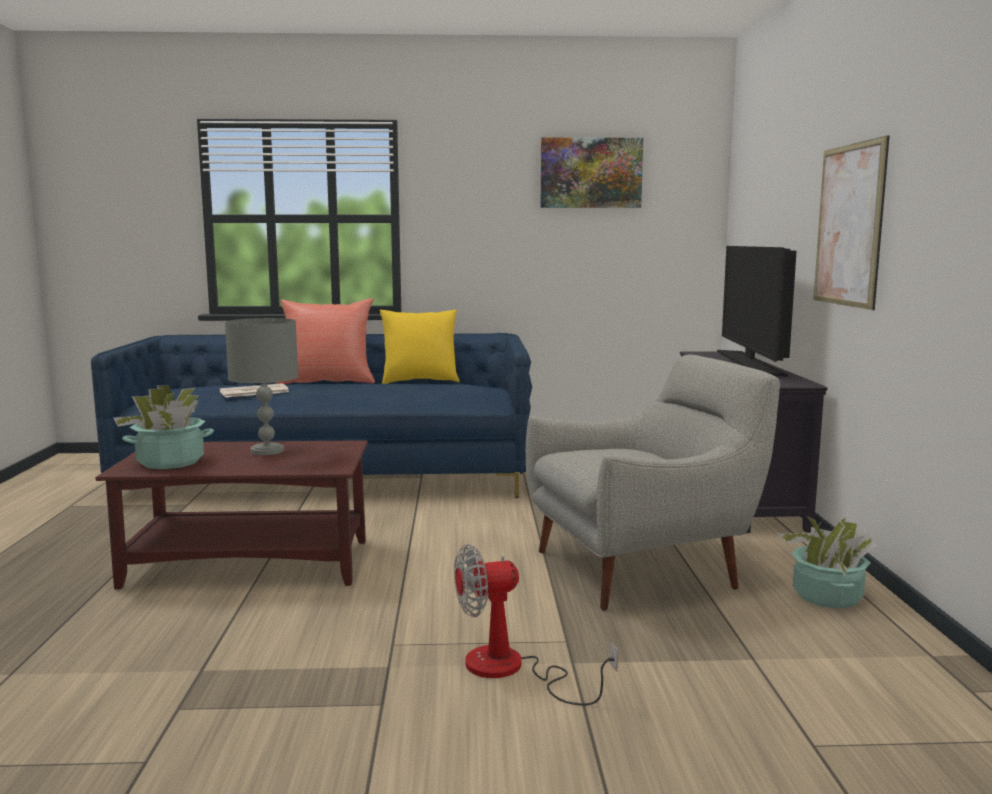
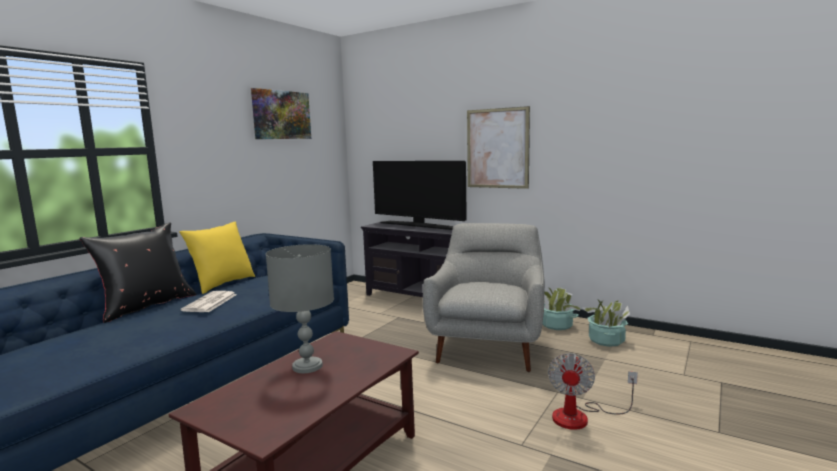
camera: 55 degrees left, 0 degrees up
(171, 462) = (273, 411): potted plant -> potted plant (606, 340)
(253, 392) = (118, 334): newspaper -> newspaper (210, 303)
(327, 381) = (146, 306): red pillow -> black pillow

